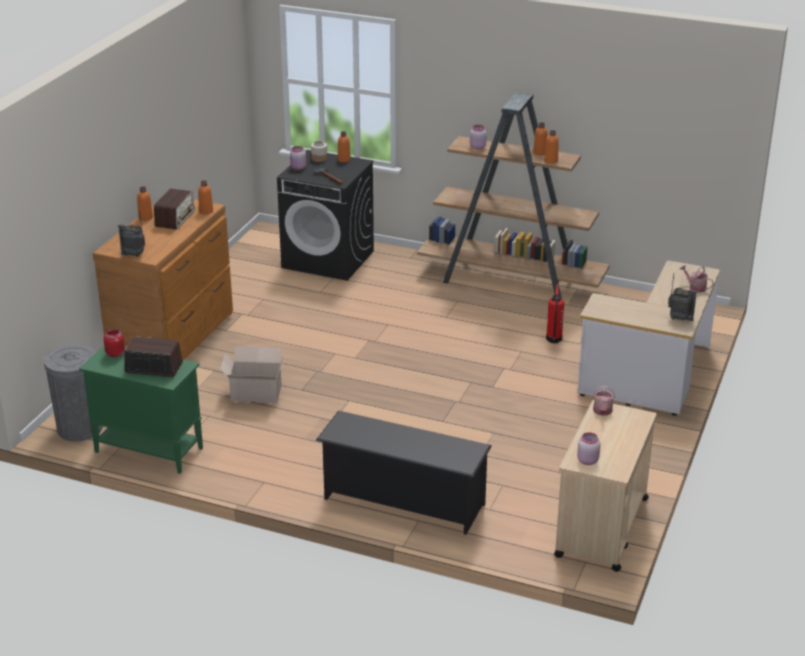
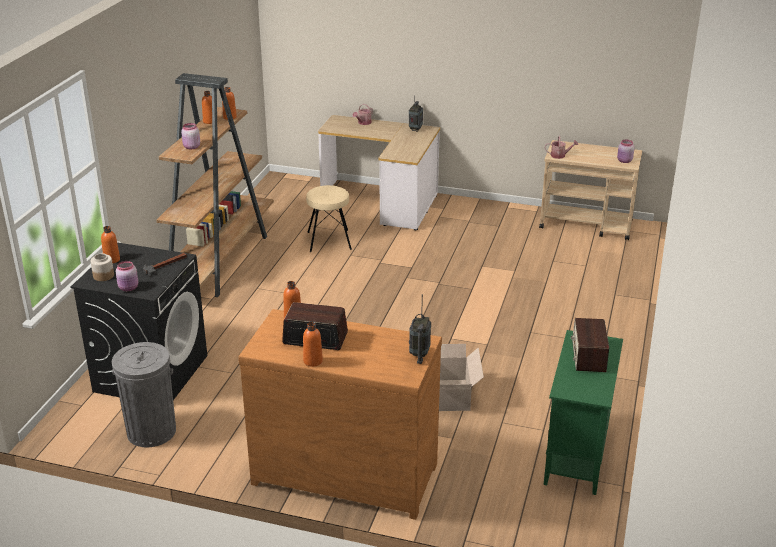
camera: 95 degrees left, 0 degrees up
(80, 428) = (554, 516): grey trash can -> grey trash can (151, 431)
(115, 354) = (572, 385): red jar -> none
(403, 502) = (594, 302): black shoe rack -> none
(553, 340) = (329, 240): fire extinguisher -> beige stool

